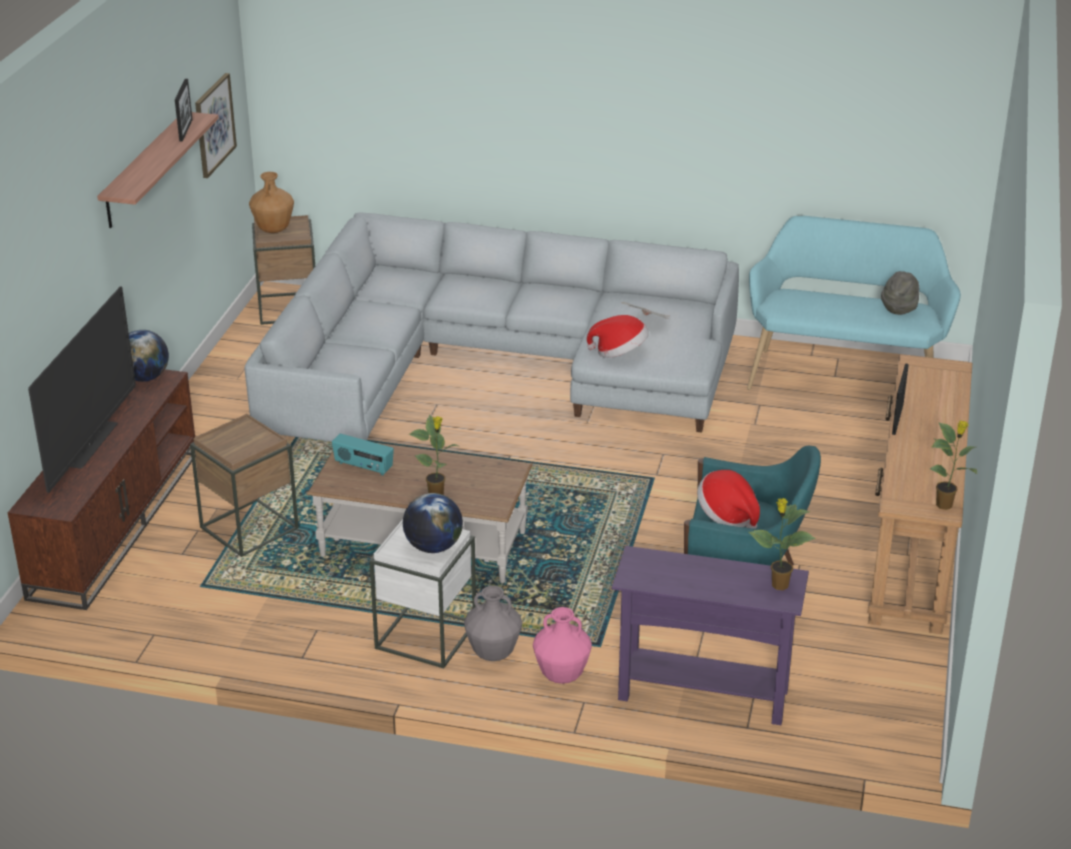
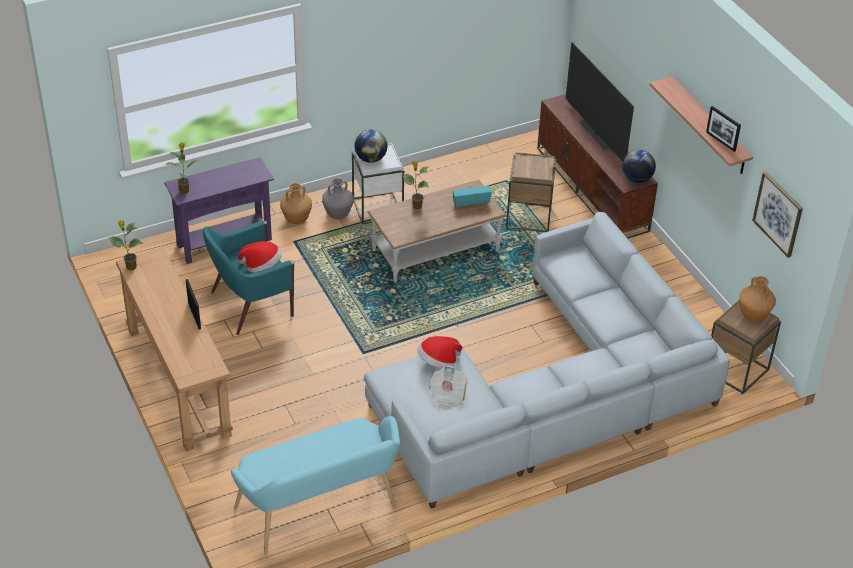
camera: 140 degrees right, 10 degrees up
(561, 676) = (297, 220): pink vase -> brown vase
(899, 307) = (280, 474): grey hat -> none

